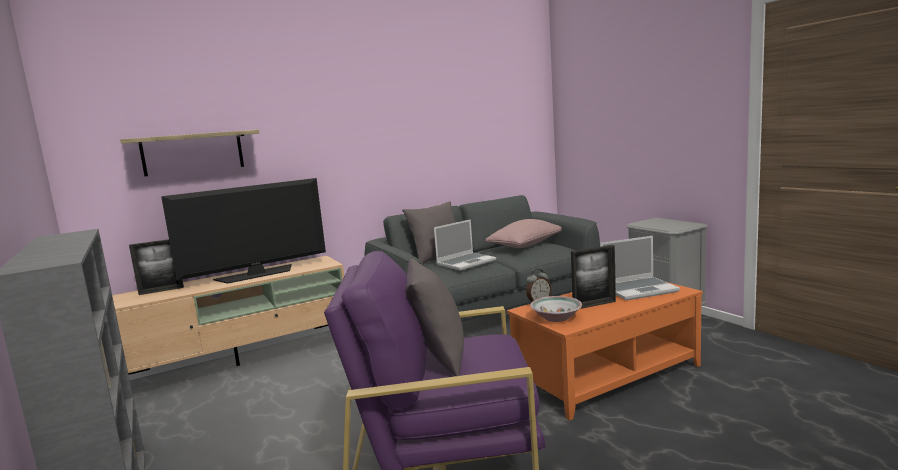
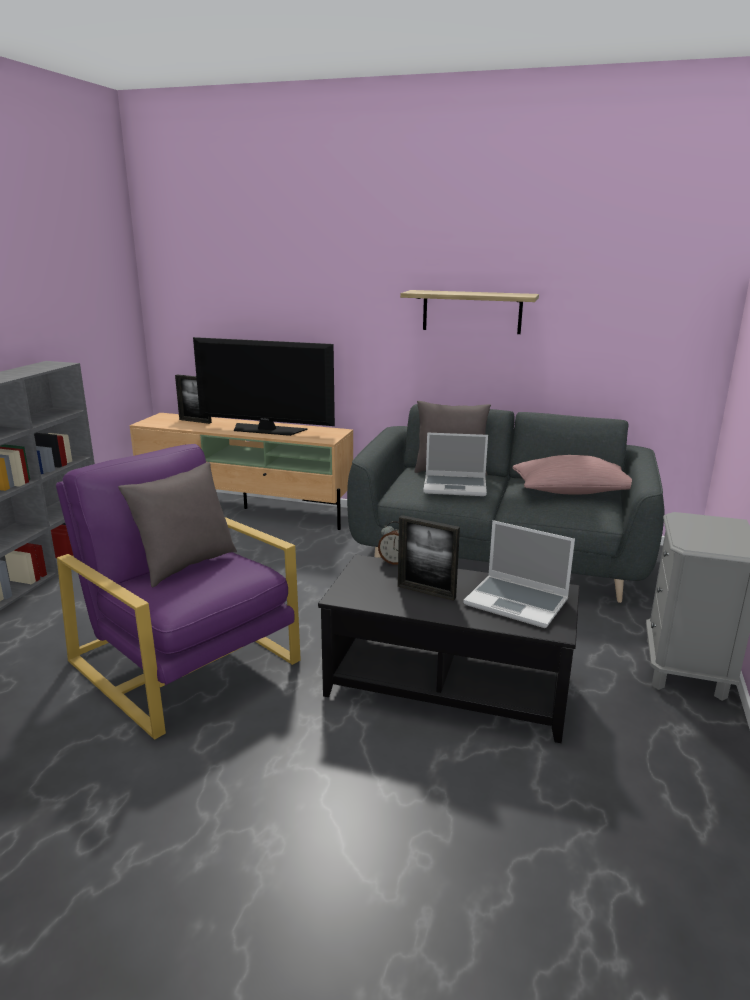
camera: 45 degrees right, 10 degrees up
(193, 153) = (242, 297): shelf -> shelf (472, 312)
(556, 317) = (360, 584): bowl -> none
(606, 375) = (448, 684): orange coffee table -> black coffee table

